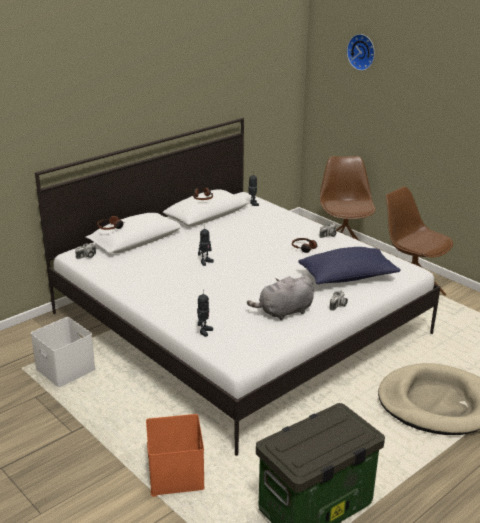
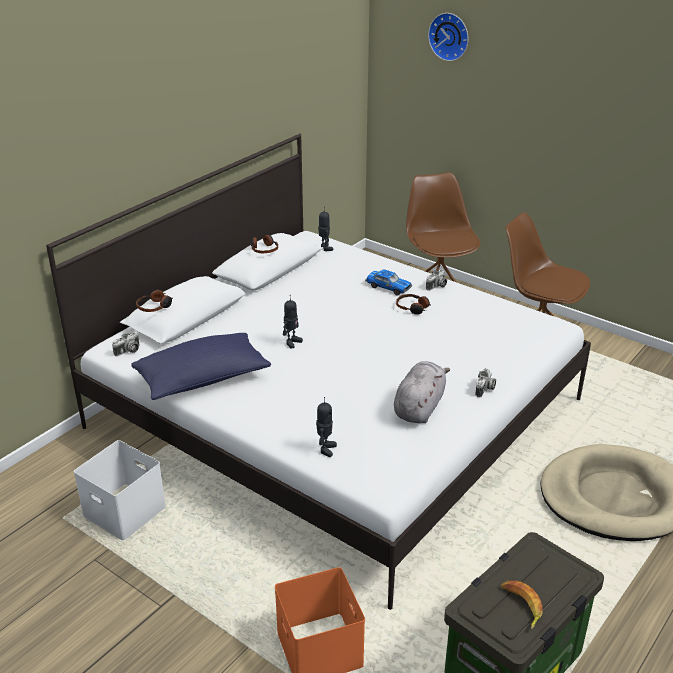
camera: 10 degrees left, 5 degrees up
(284, 312) = (419, 407): grey plush toy -> grey plush toy turned 150 degrees clockwise
(291, 233) = (388, 287): none -> toy car
(313, 447) = (521, 605): none -> banana
(348, 278) = (482, 346): blue pillow -> blue pillow (202, 380)

